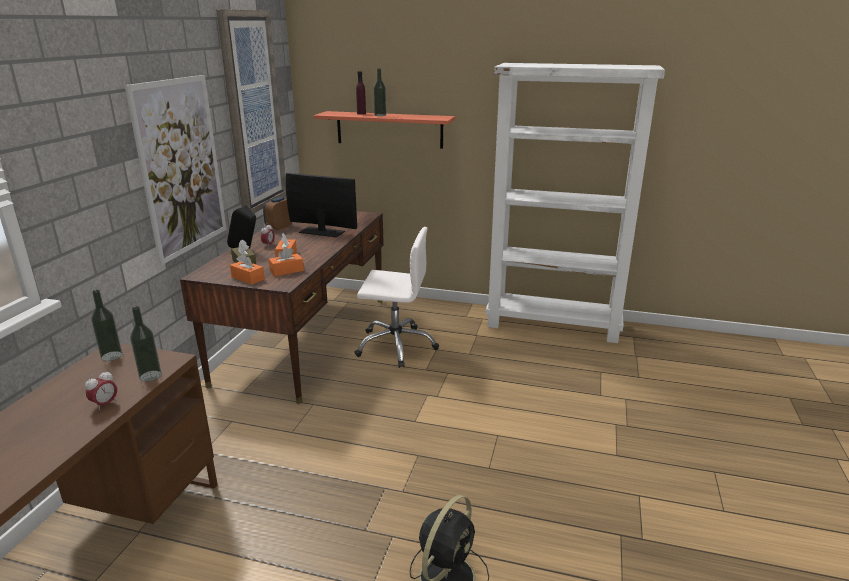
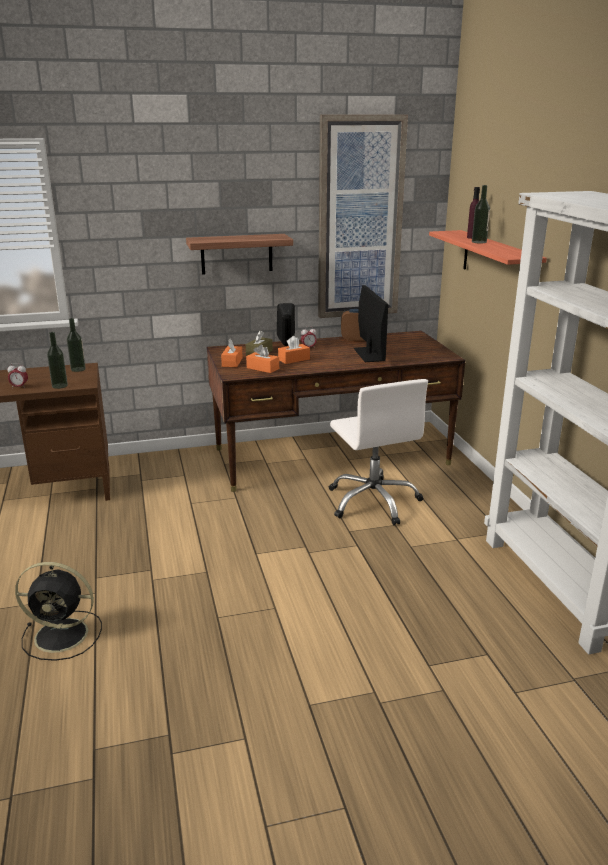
camera: 60 degrees right, 0 degrees up
(181, 167) = (236, 254): picture -> shelf

